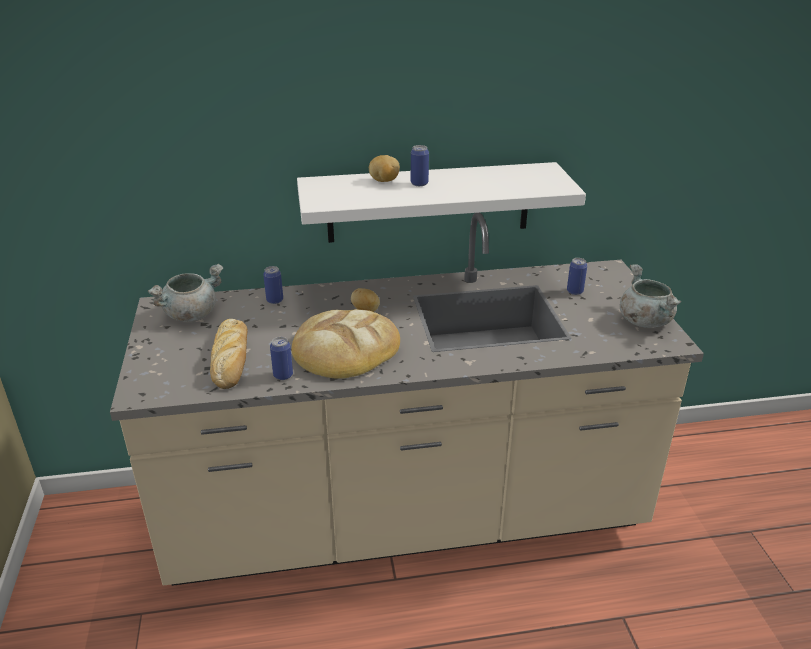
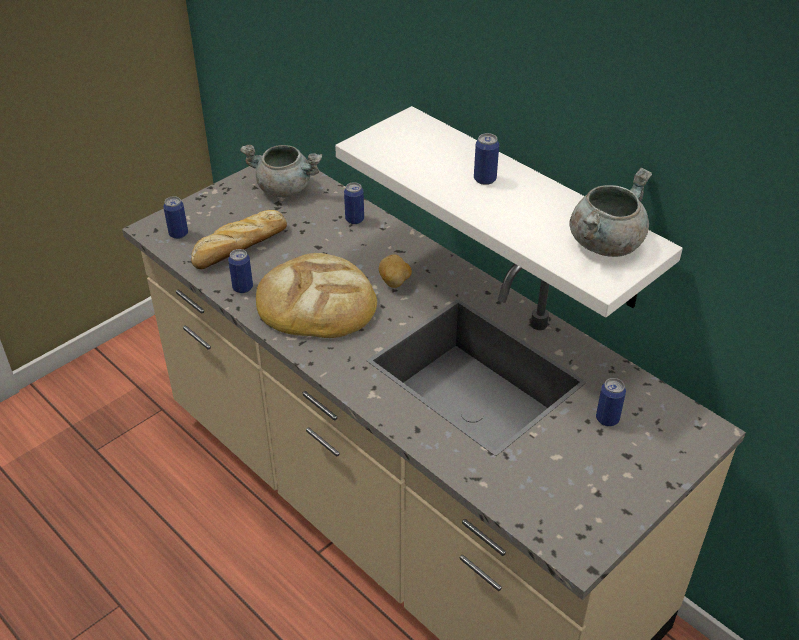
camera: 55 degrees right, 10 degrees up
(167, 383) = (178, 234): none -> can
(384, 181) = (464, 156): potato -> none
(644, 321) = (604, 507): grey cooking pot -> grey cooking pot (605, 243)

